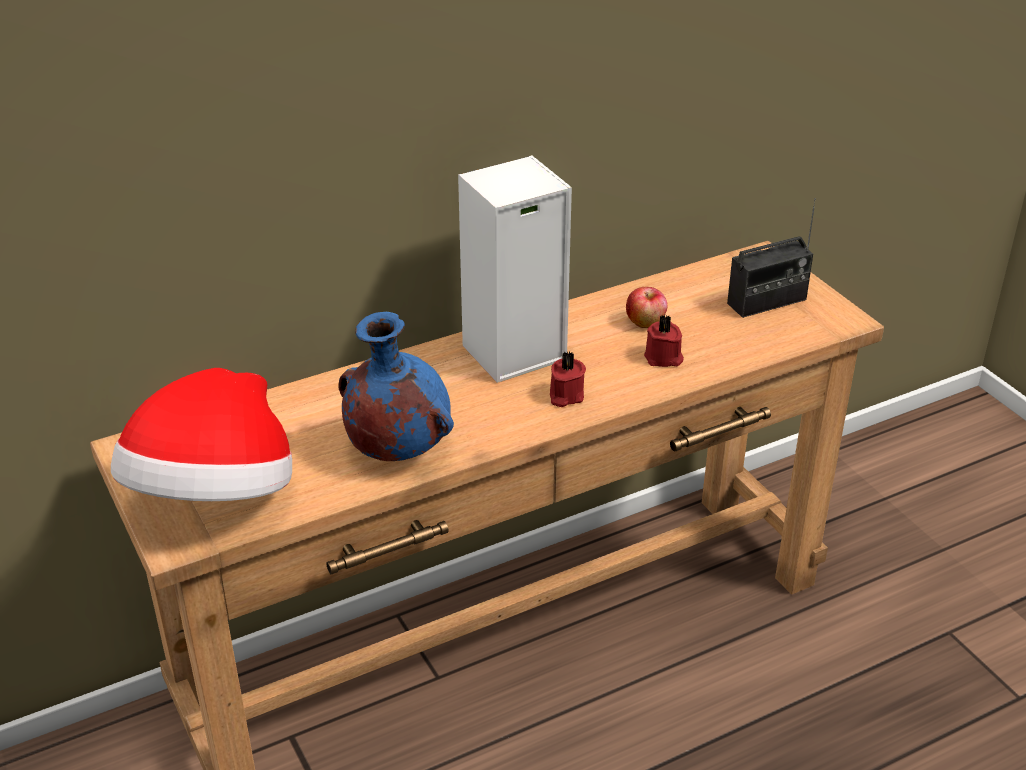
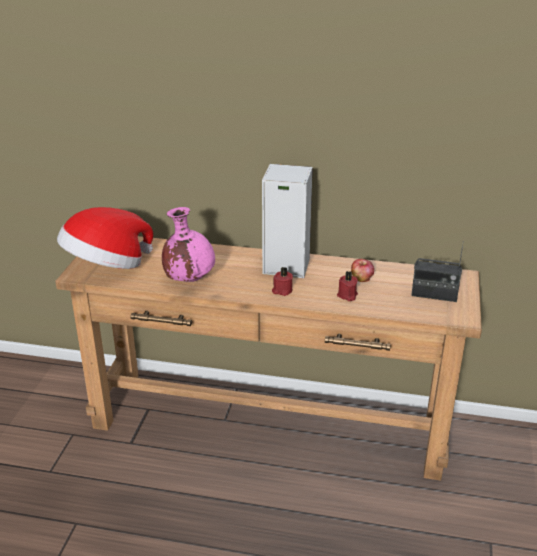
camera: 40 degrees right, 5 degrees down
(396, 450) = (189, 280): blue vase -> pink vase

